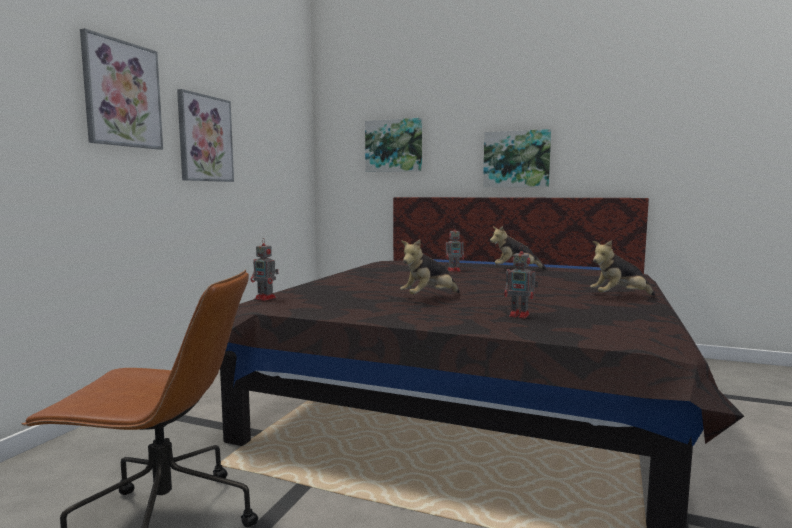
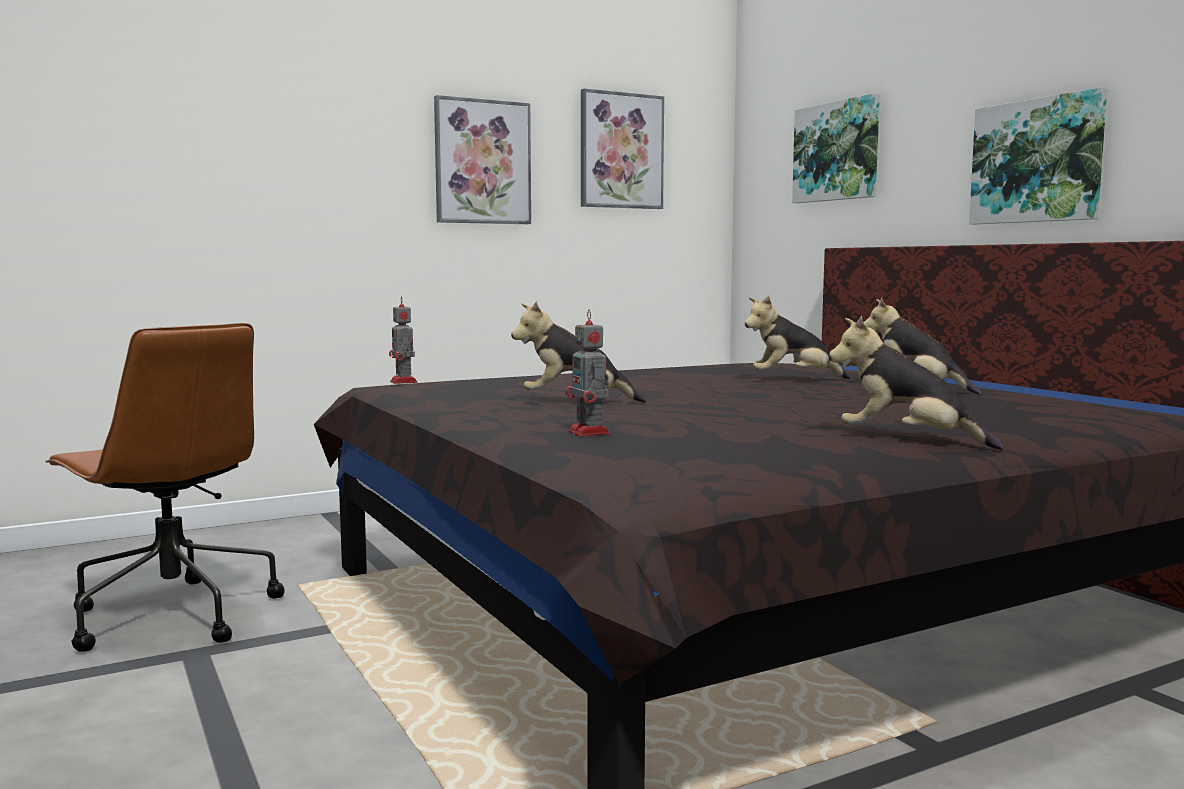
camera: 40 degrees right, 0 degrees up
(122, 94) = (344, 112): picture -> picture (621, 151)
(454, 270) = (792, 380): toy robot -> plush toy

